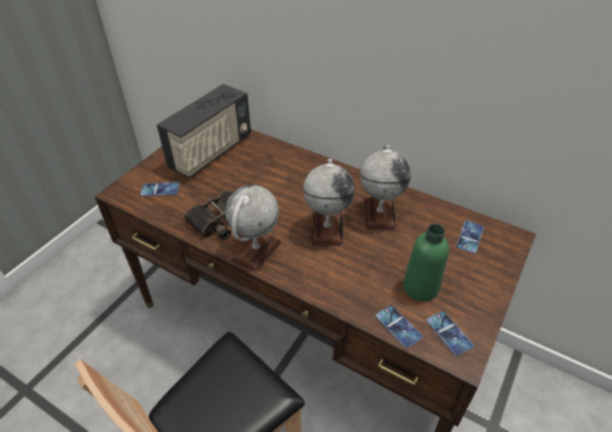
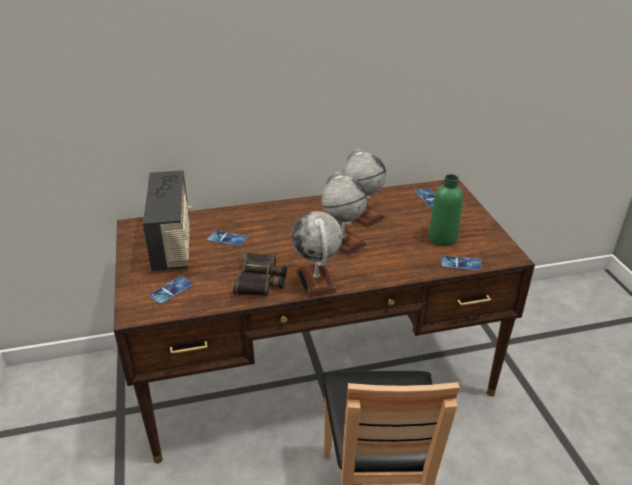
camera: 45 degrees left, 10 degrees down
(449, 333) = (488, 249): phone -> phone (227, 238)

